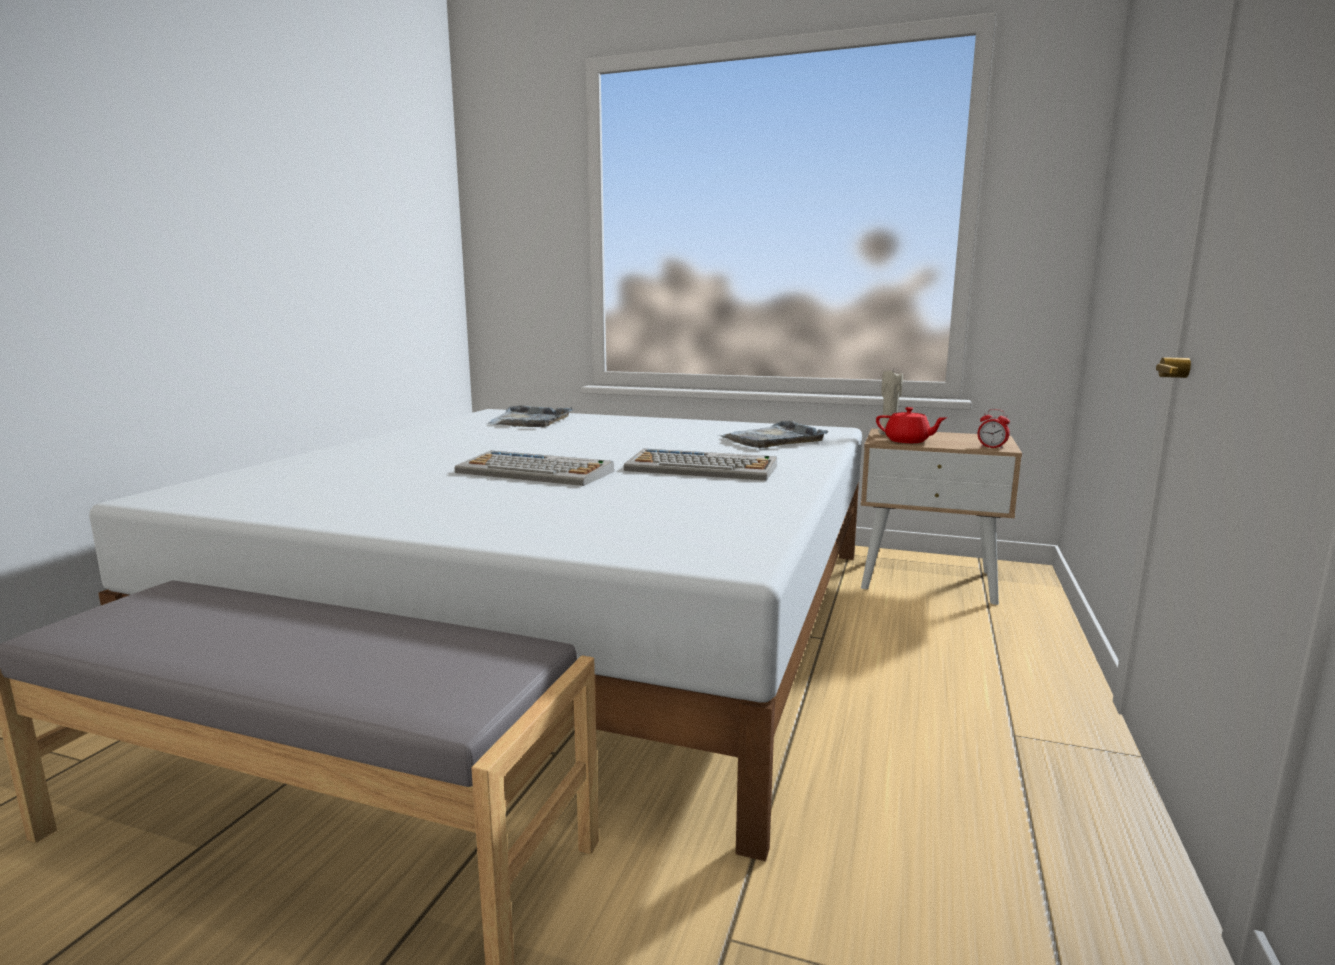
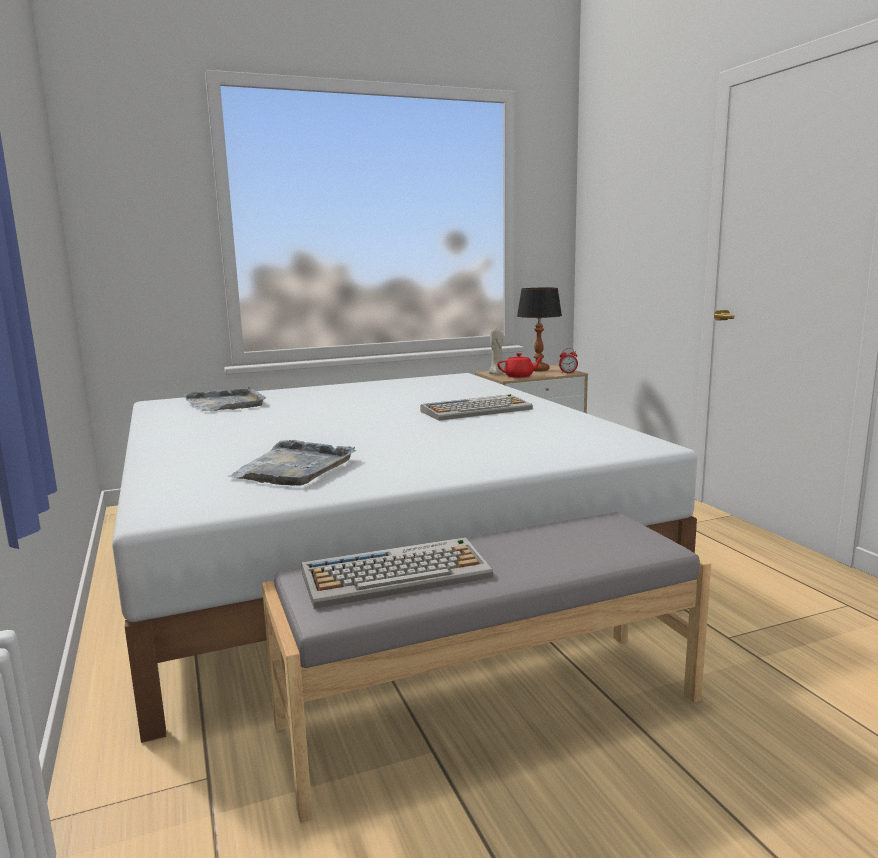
camera: 40 degrees left, 0 degrees up
(536, 472) = (388, 432): keyboard -> keyboard (397, 575)
(773, 439) = (449, 387): grey tray -> grey tray (294, 468)
(963, 437) = (538, 369): none -> table lamp

